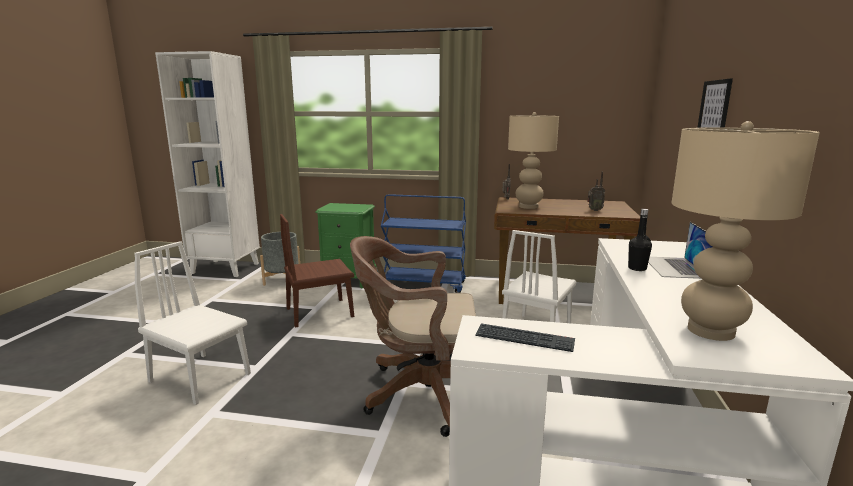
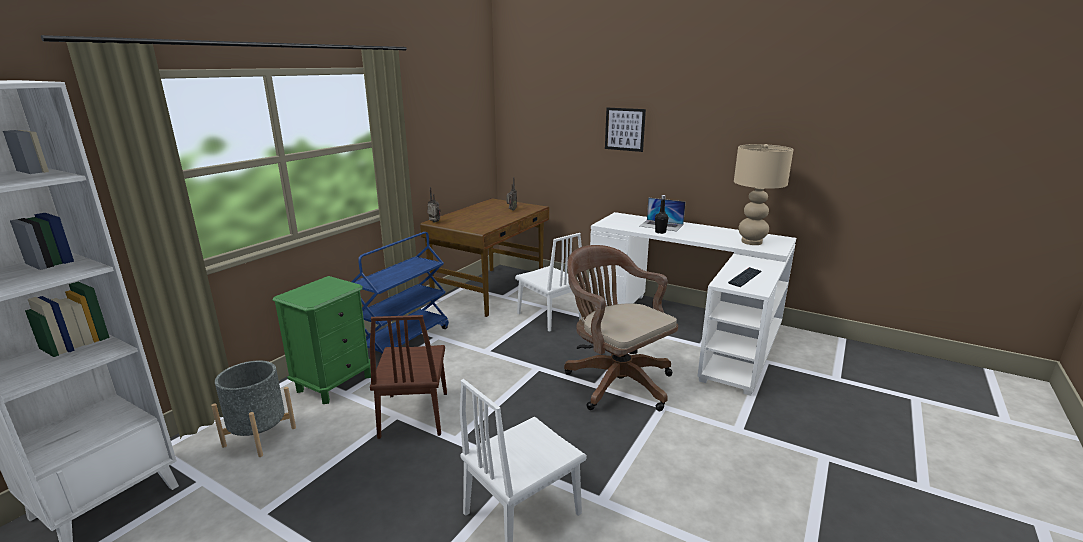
camera: 70 degrees left, 5 degrees up
(421, 393) = (615, 381): brown office chair -> brown office chair turned 120 degrees clockwise
(528, 206) = (475, 222): beige table lamp -> none

